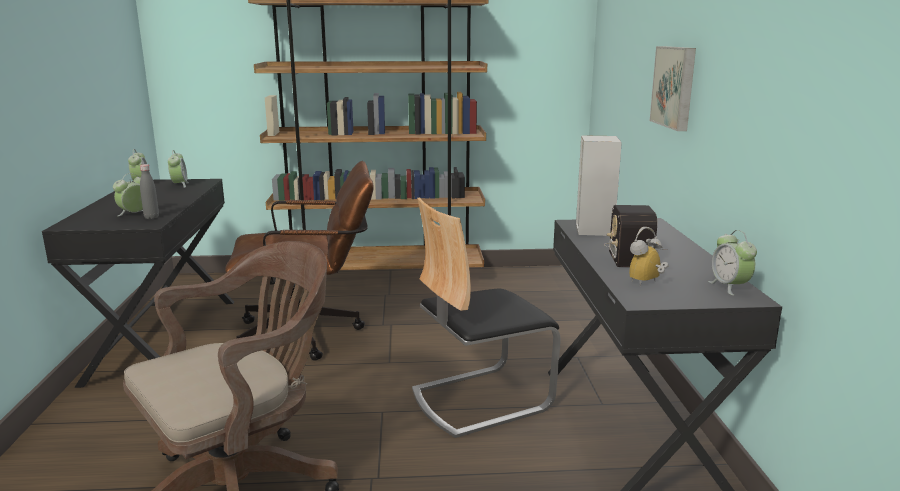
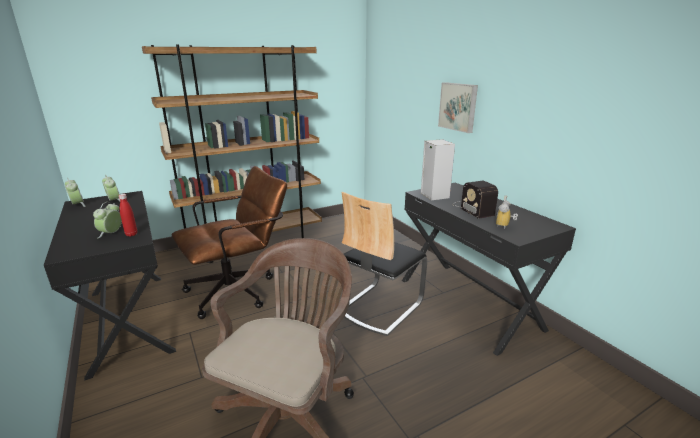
camera: 25 degrees left, 5 degrees up
(151, 217) = (131, 234): grey bottle -> red bottle
(729, 287) = (541, 221): alarm clock -> none

